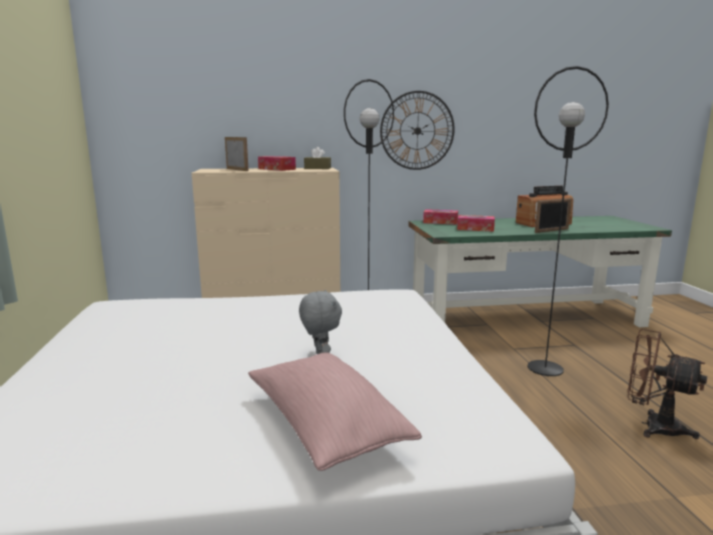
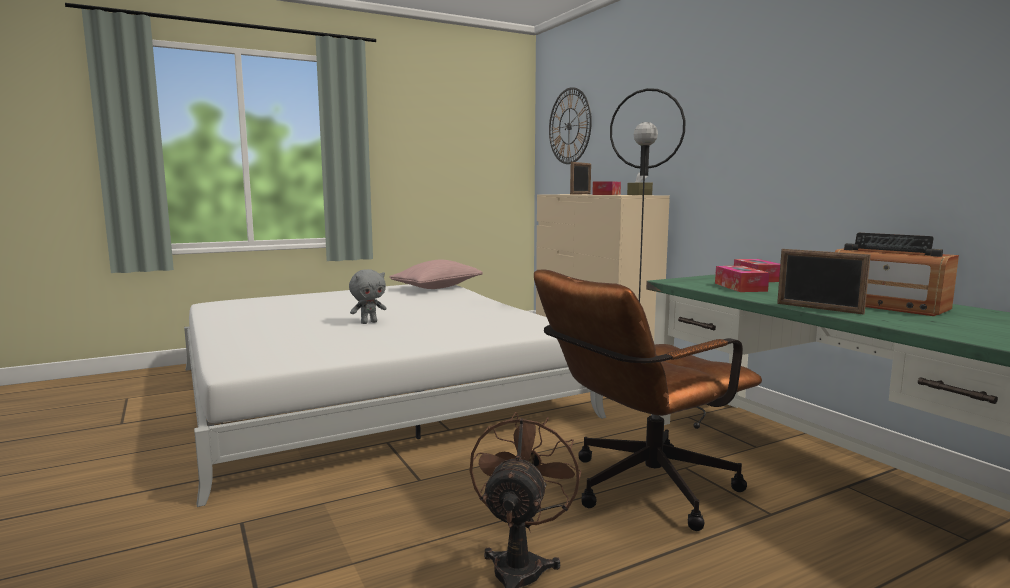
camera: 70 degrees right, 5 degrees down
(325, 426) = (268, 333): pink pillow -> pink pillow (437, 287)
(417, 131) = (763, 146): wall clock -> wall clock (569, 126)
(545, 368) = (639, 489): black floor lamp -> brown office chair

